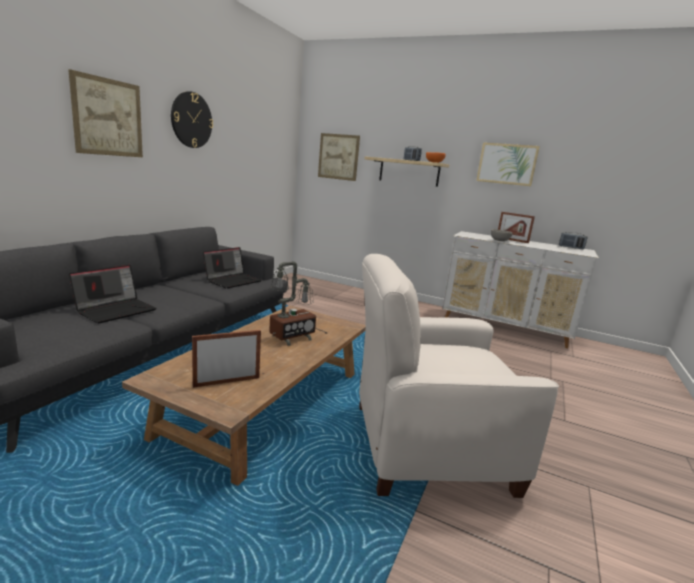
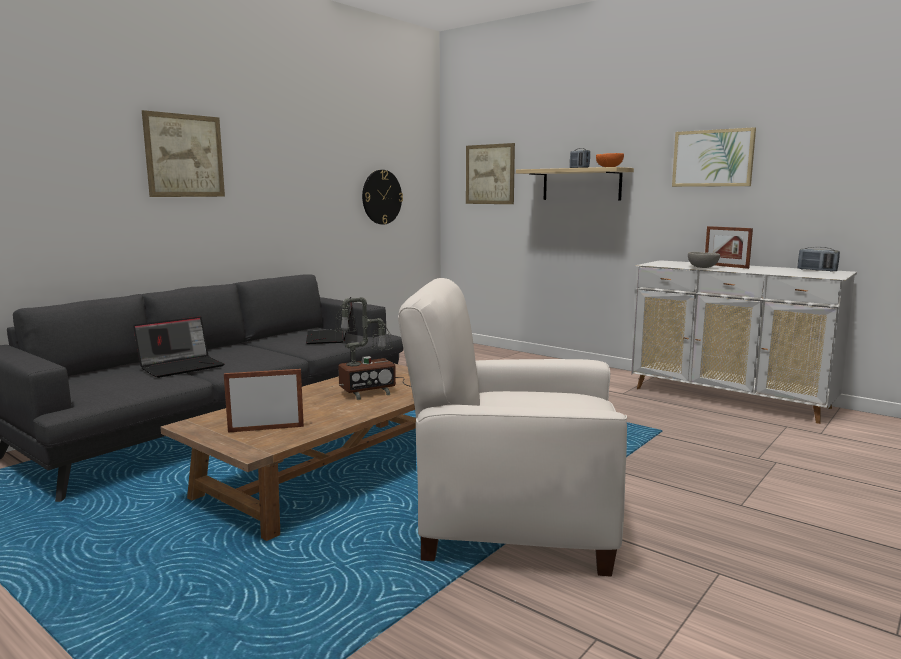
camera: 15 degrees right, 5 degrees down
(191, 120) = (285, 148): wall clock -> wall clock (381, 197)
(233, 280) = (331, 338): laptop -> laptop turned 120 degrees clockwise

